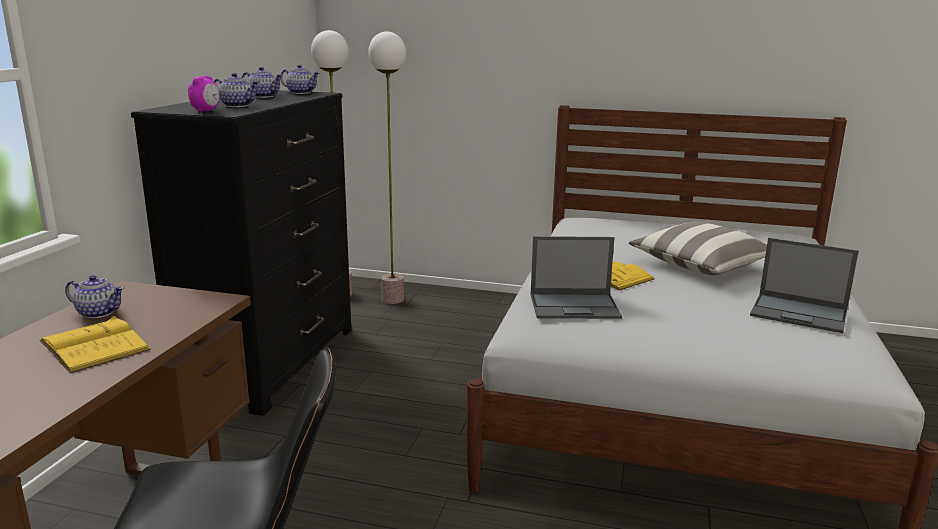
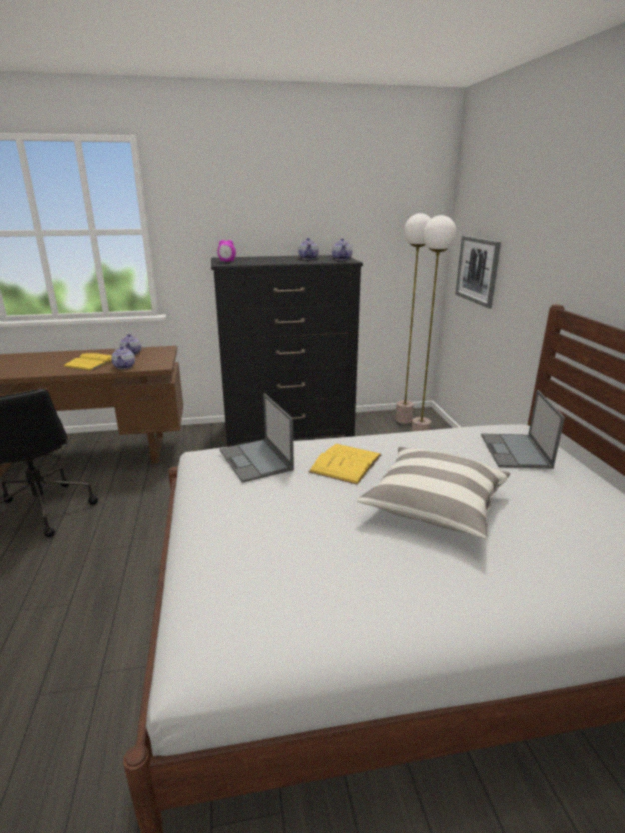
camera: 65 degrees right, 5 degrees up
(237, 105) = (257, 261): teapot -> teapot (124, 366)
(399, 91) = (477, 270): none -> picture
(800, 313) = (333, 584): laptop -> laptop (515, 451)

